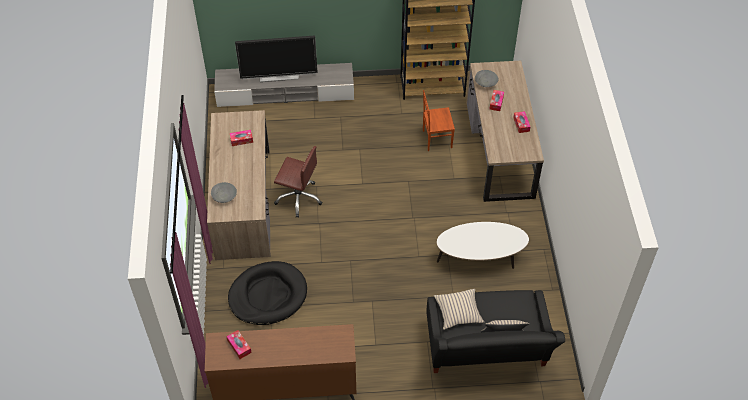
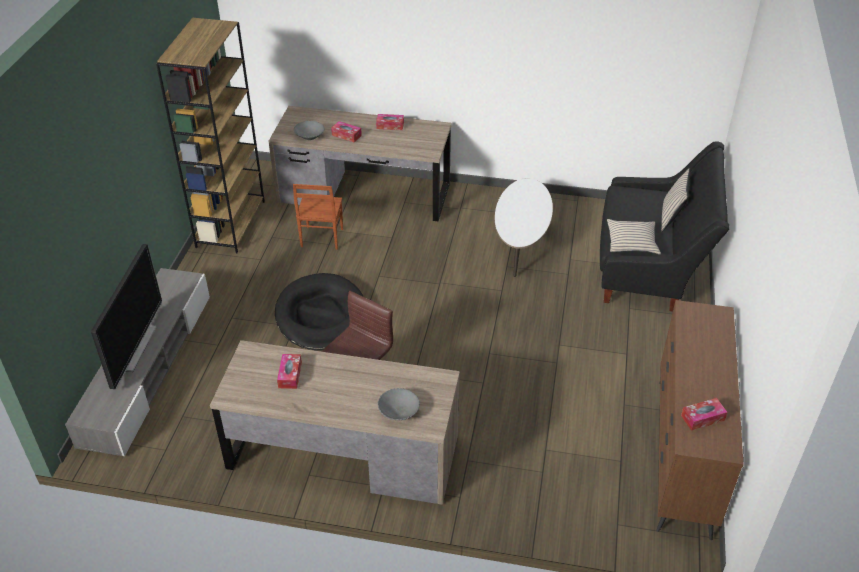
camera: 75 degrees left, 10 degrees down
(268, 295) = (525, 450): black dog bed -> black dog bed (321, 316)

